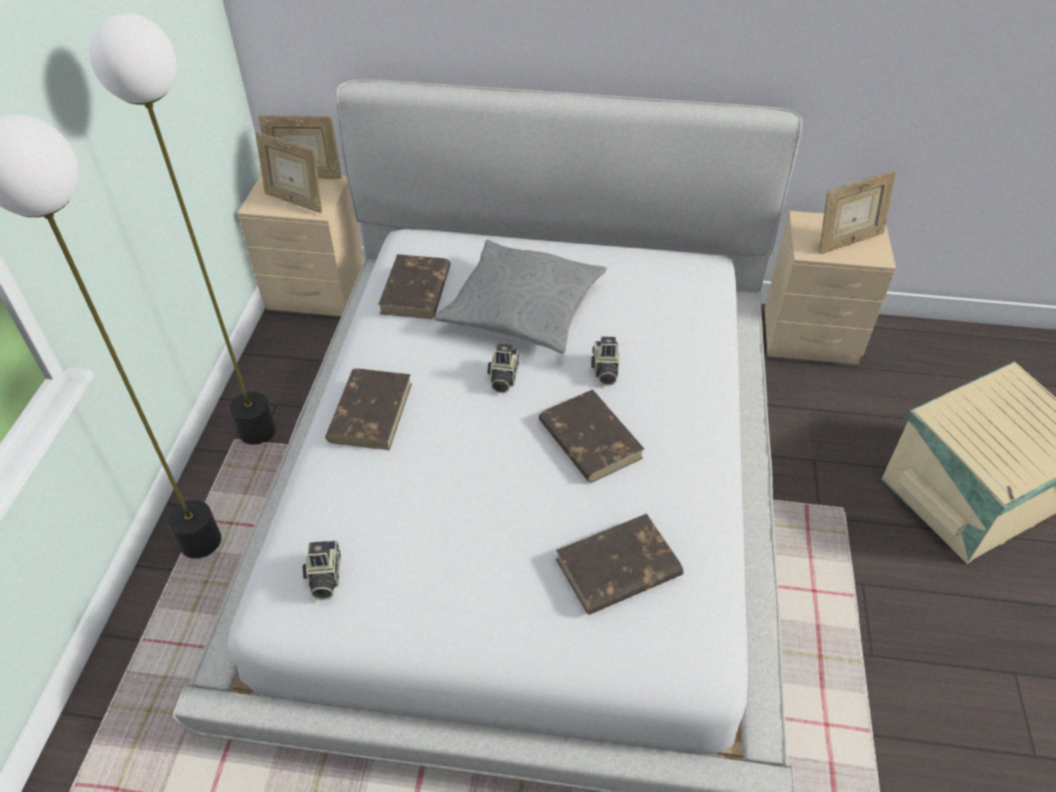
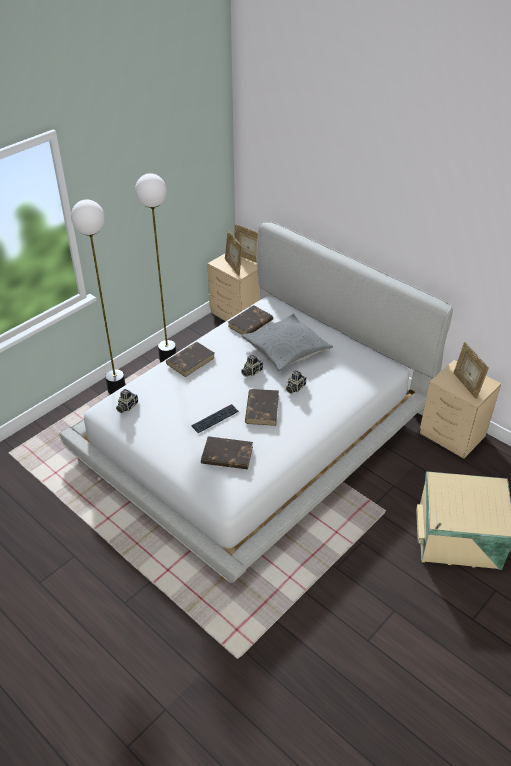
camera: 35 degrees right, 5 degrees down
(527, 506) = (215, 419): none -> keyboard
(847, 242) = (466, 385): picture frame -> picture frame turned 60 degrees clockwise

